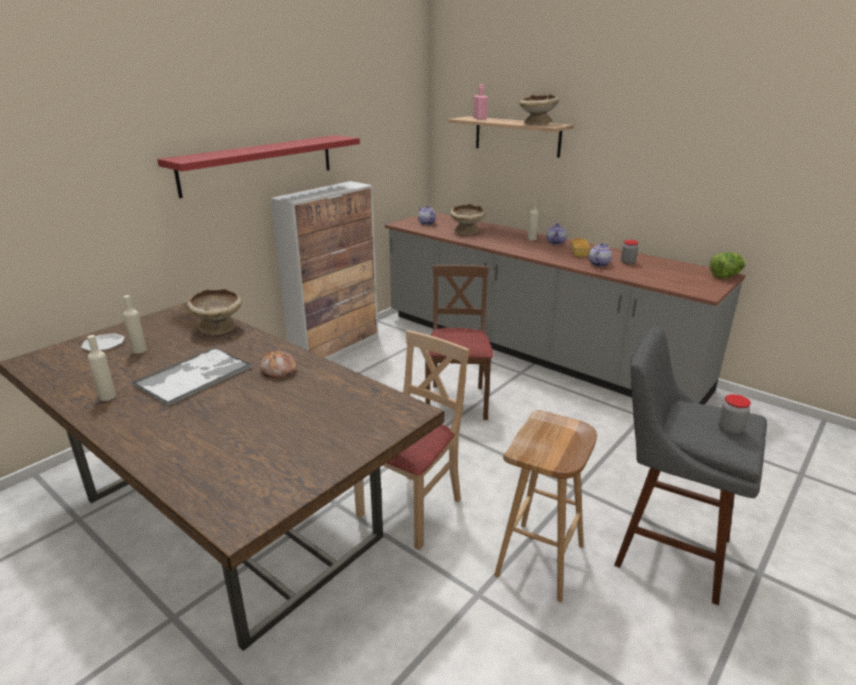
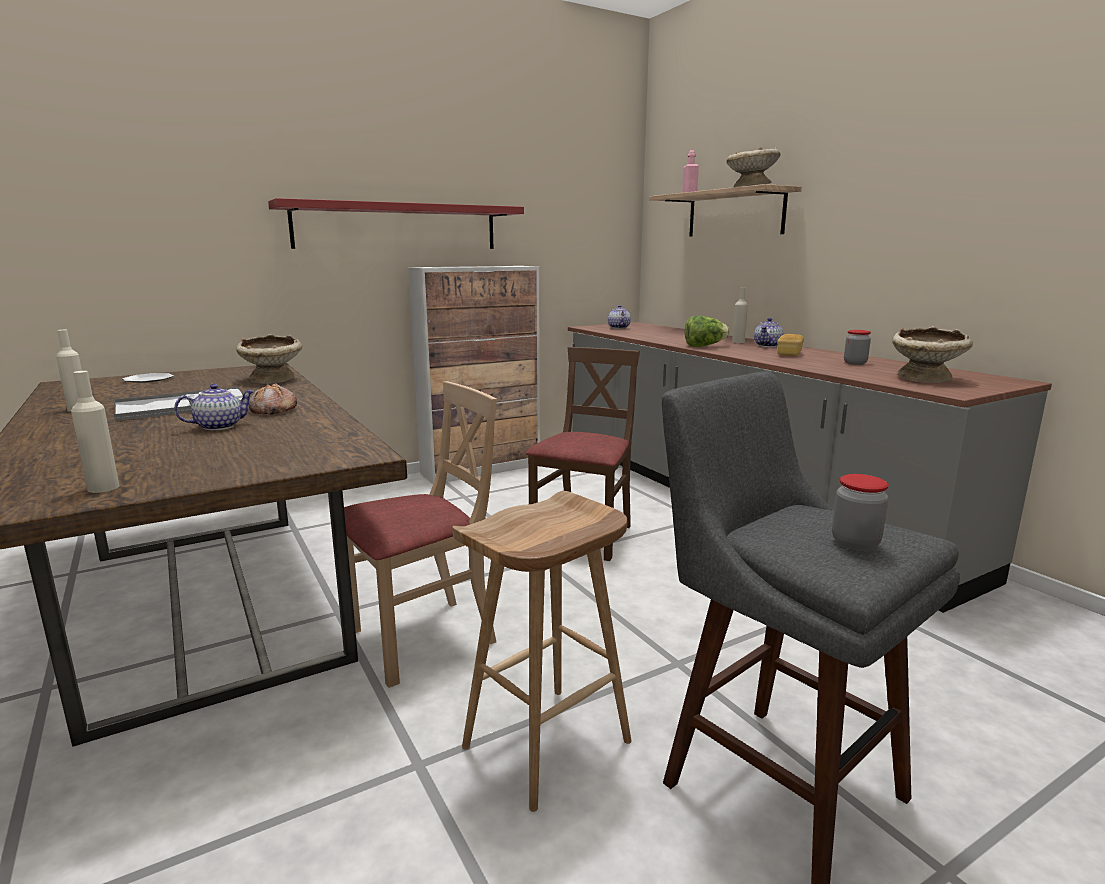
camera: 20 degrees right, 10 degrees down
(139, 350) = (170, 386): beige bottle -> beige bottle (103, 488)
(467, 231) = (660, 334): beige bowl -> beige bowl (926, 379)
(598, 264) = (806, 362): teapot -> teapot (219, 426)
(725, 276) = (1010, 382): lettuce -> lettuce (704, 346)

